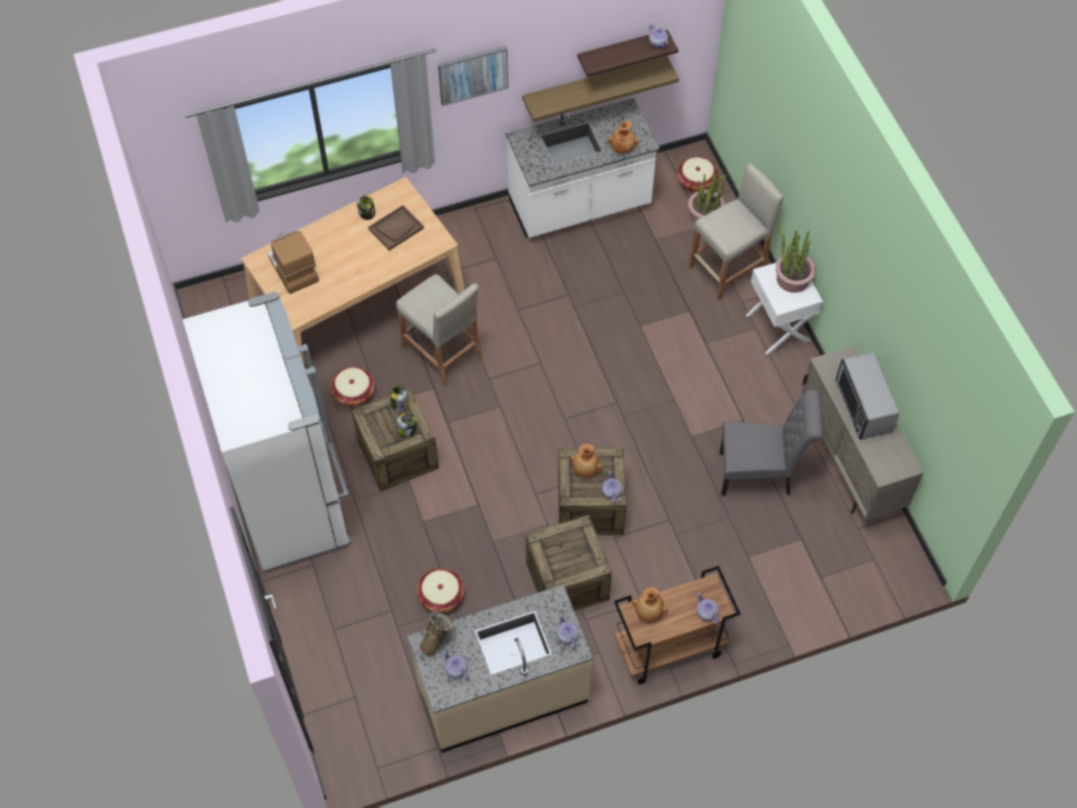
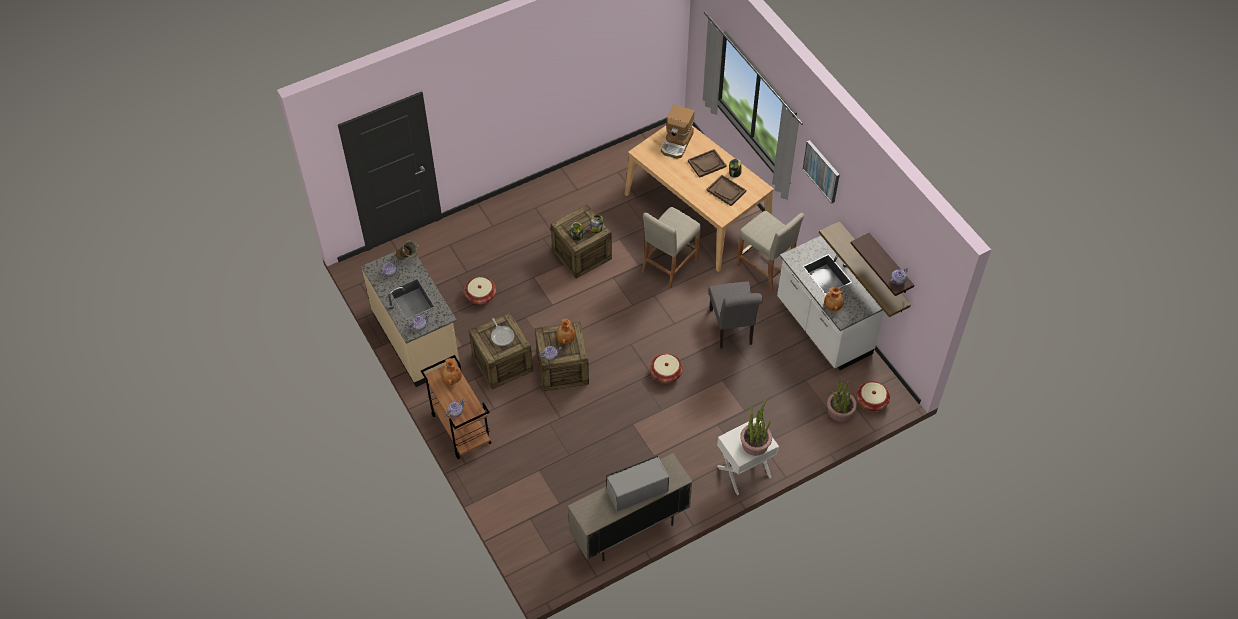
camera: 80 degrees right, 5 degrees down
(292, 269) = (677, 143): coffee machine -> coffee machine turned 150 degrees clockwise
(292, 497) = (539, 206): white fridge -> none
(341, 241) = (706, 164): none -> brown tray
(354, 393) = (624, 223): basket -> basket (666, 373)
(565, 549) = (502, 336): none -> frying pan
(729, 268) = (792, 433): beige stool -> beige stool (765, 268)
(760, 474) = (609, 471): grey chair -> grey chair (732, 329)

